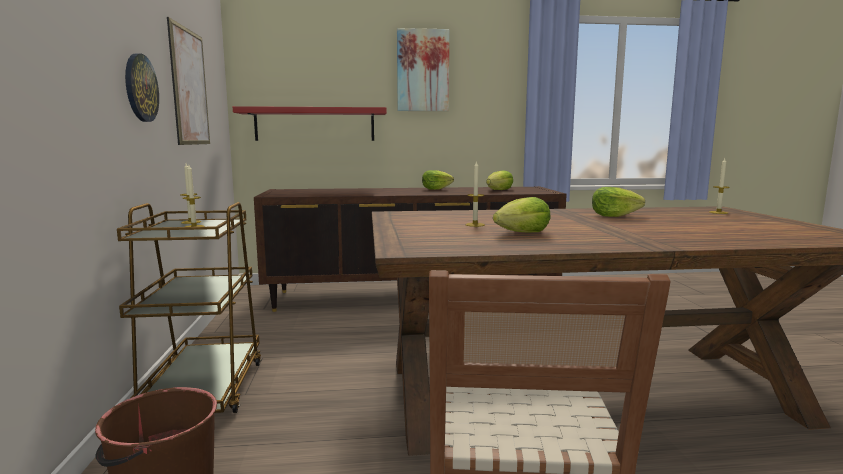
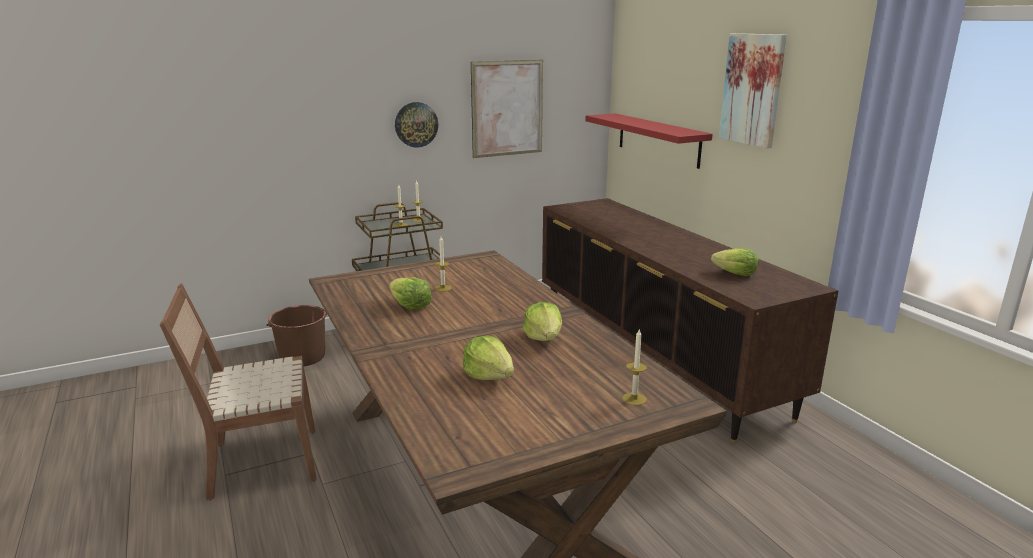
camera: 70 degrees right, 10 degrees up
(436, 189) = (700, 247): lettuce -> lettuce (489, 375)

